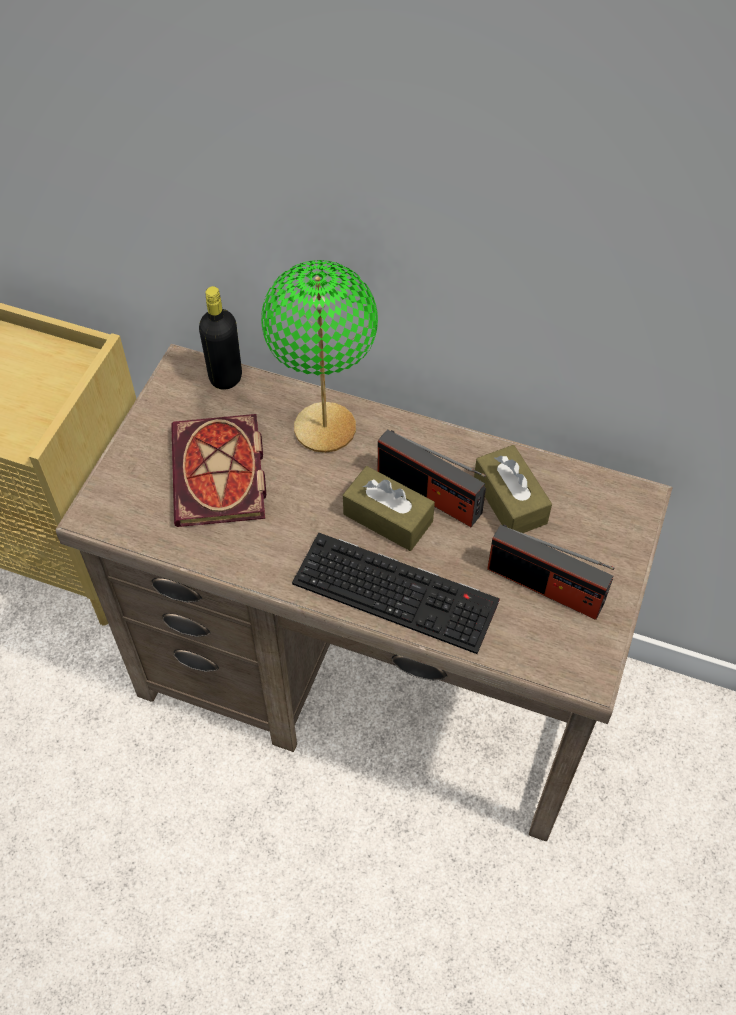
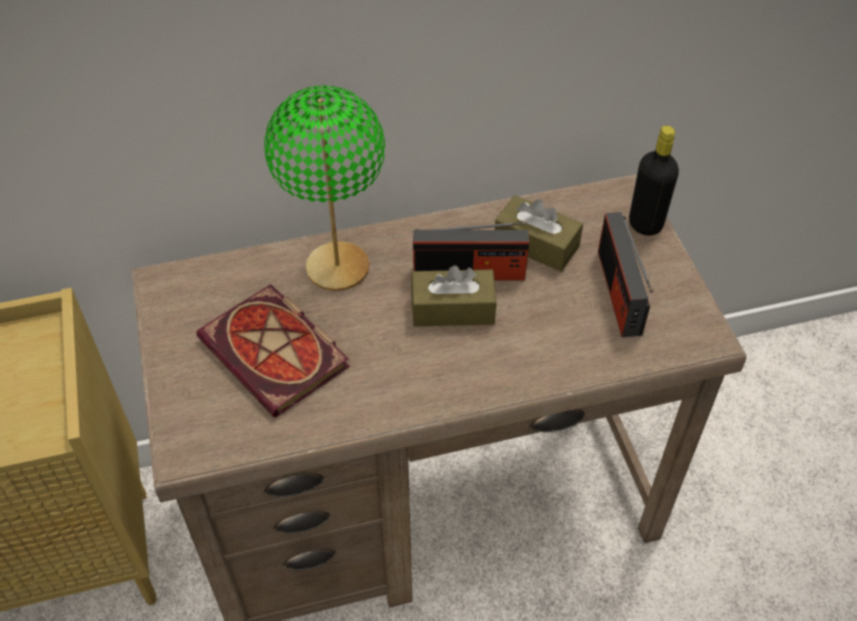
camera: 35 degrees left, 5 degrees down
(225, 377) = (210, 271): black bottle -> black bottle (645, 224)
(398, 591) = (512, 360): keyboard -> none
(545, 586) = (619, 292): radio -> radio turned 90 degrees clockwise

